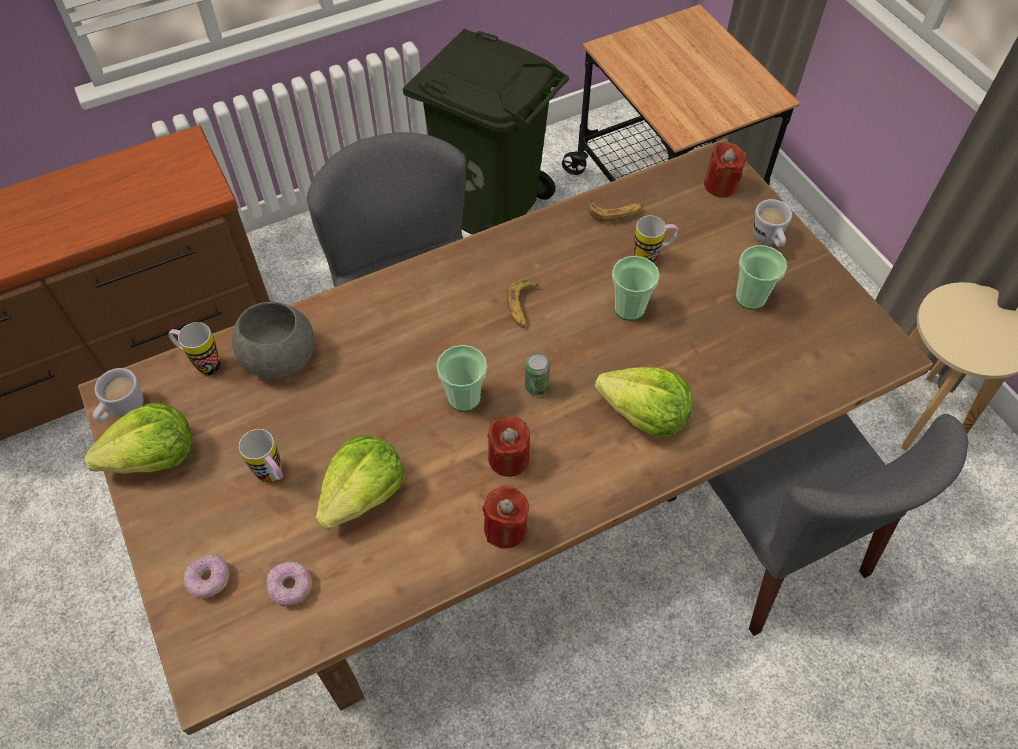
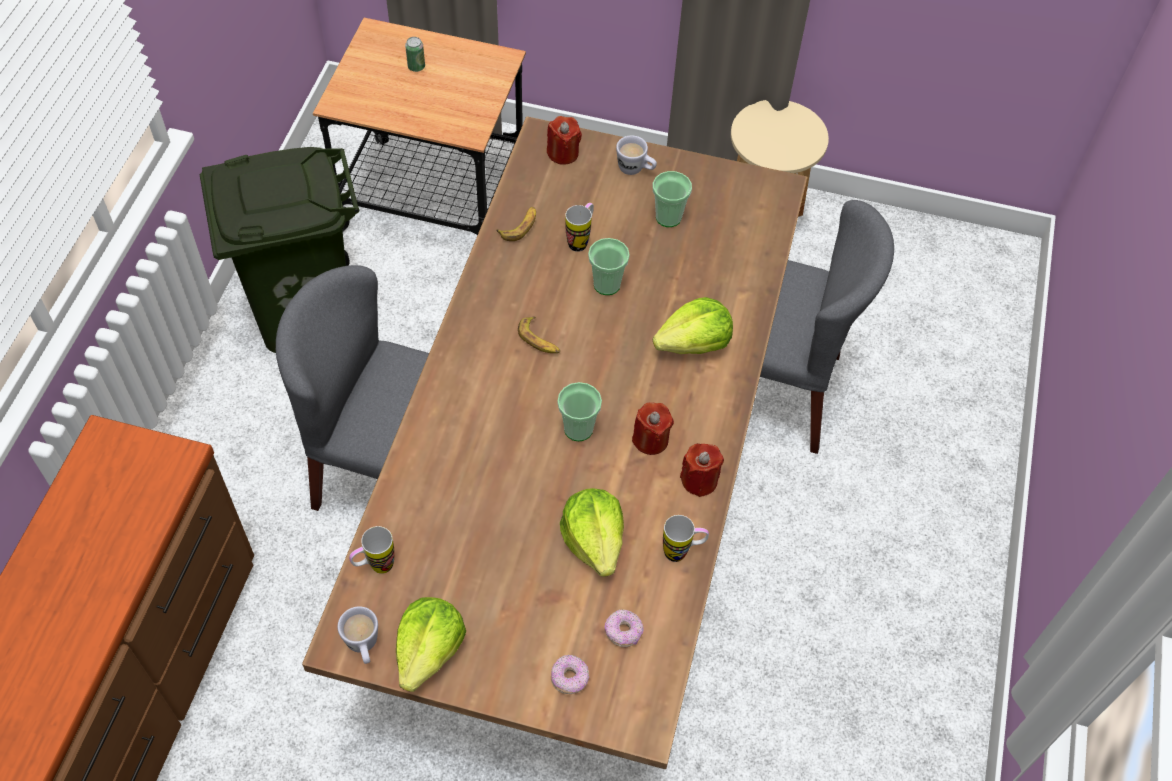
camera: 50 degrees left, 0 degrees up
(274, 477) = (526, 585): mug -> mug (682, 552)
(277, 357) = (422, 514): grey bowl -> none
(536, 387) = (613, 382): can -> can (416, 67)

